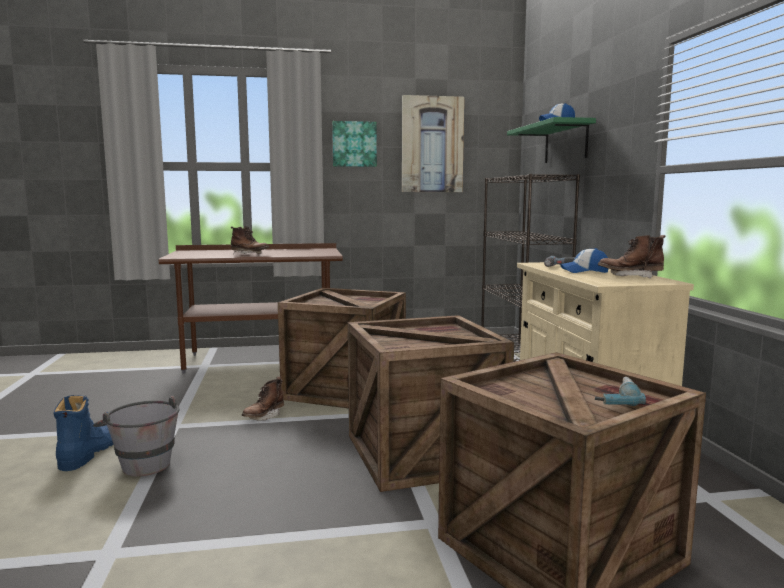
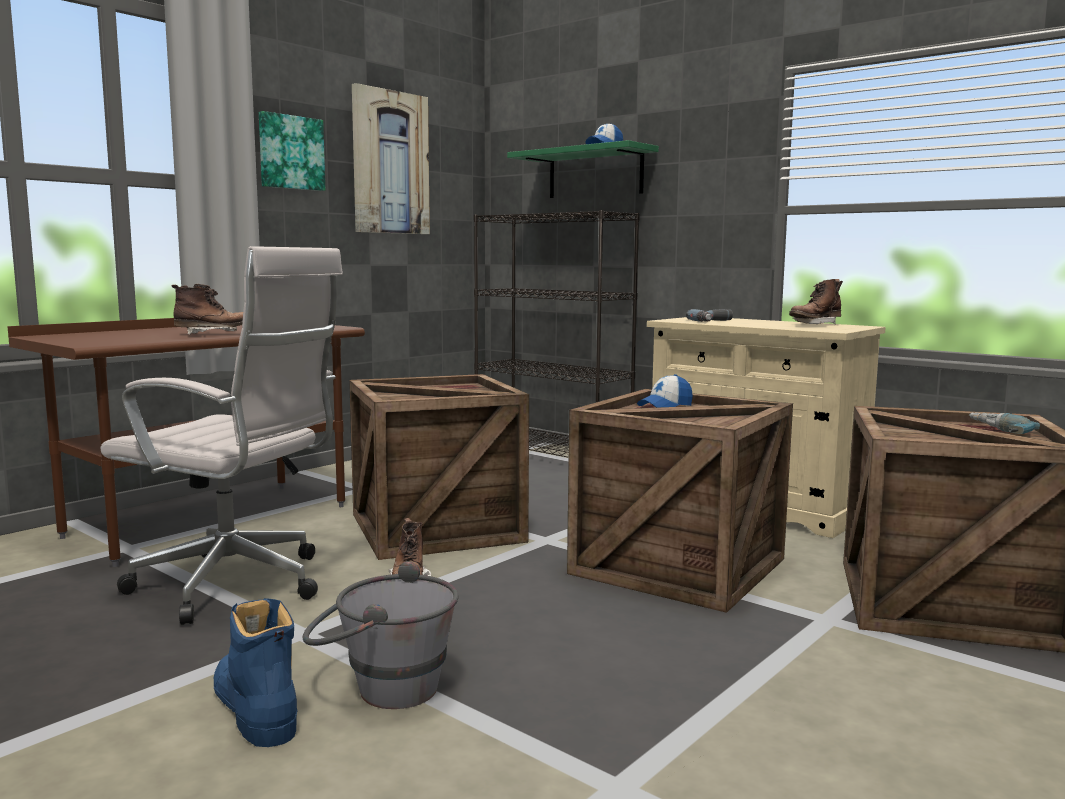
camera: 40 degrees left, 0 degrees up
(201, 395) = (238, 586): none -> white office chair
(584, 271) = (757, 323): cap -> cap (665, 406)

